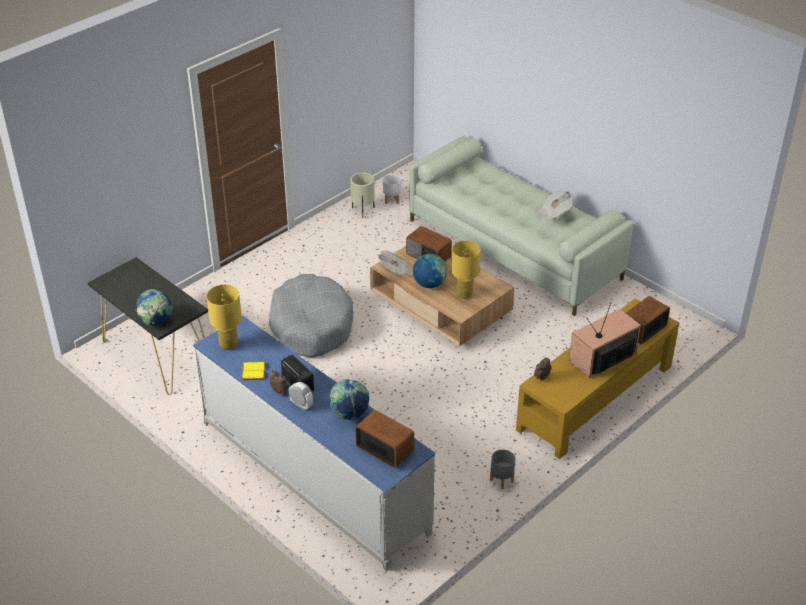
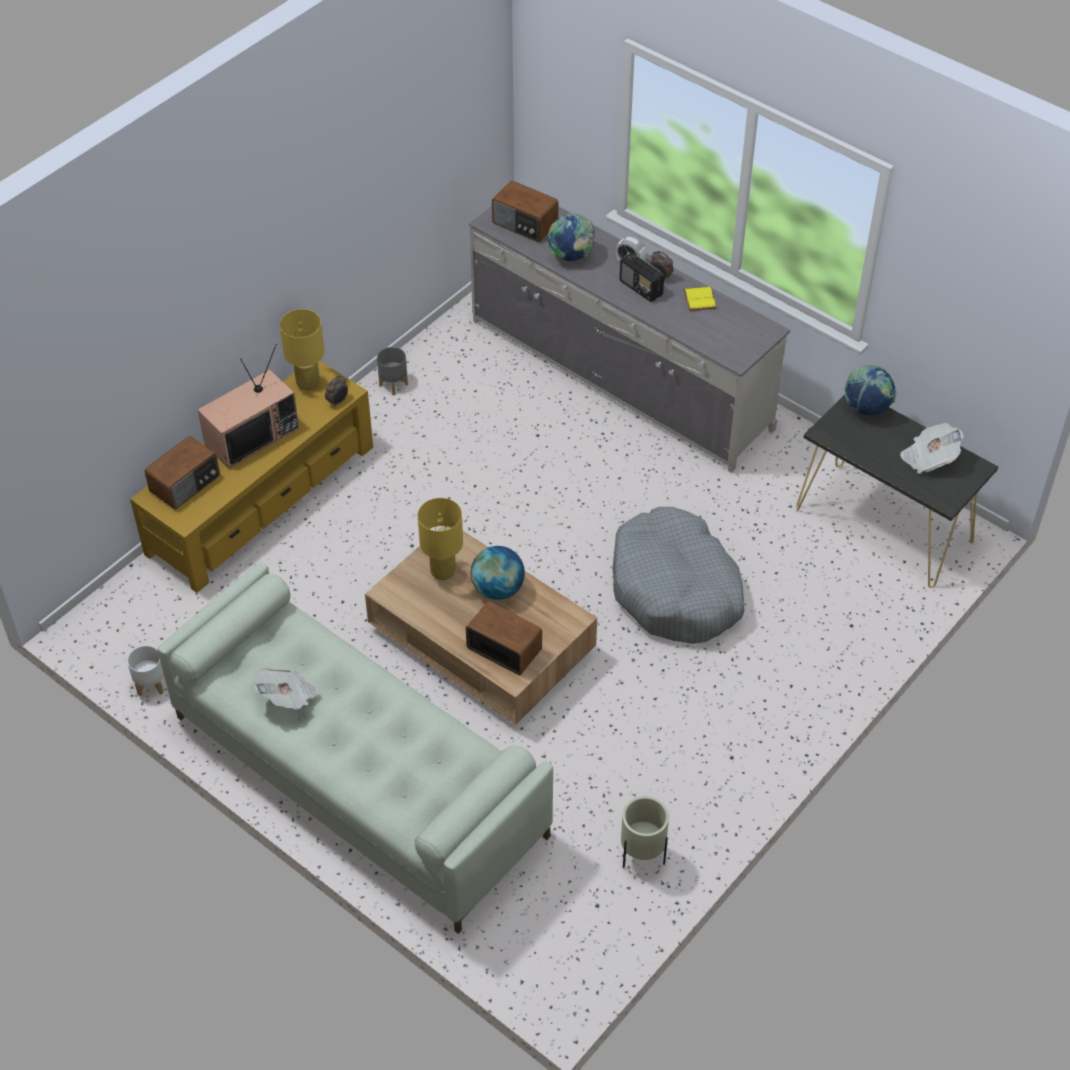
camera: 175 degrees right, 10 degrees up
(228, 345) = (743, 330): yellow table lamp -> yellow table lamp (308, 384)
(314, 476) = (619, 374): blue cabinet -> grey cabinet
(392, 200) = (591, 893): white planter -> white planter (150, 685)
(396, 271) = (553, 611): newspaper -> newspaper (929, 458)

